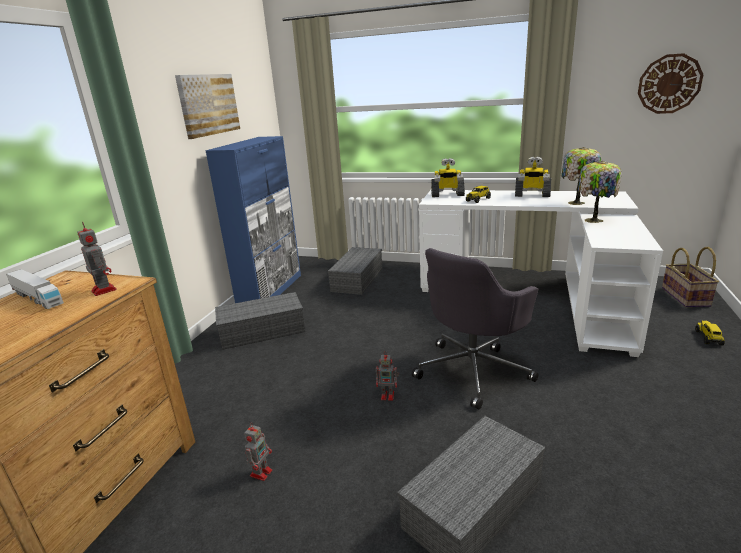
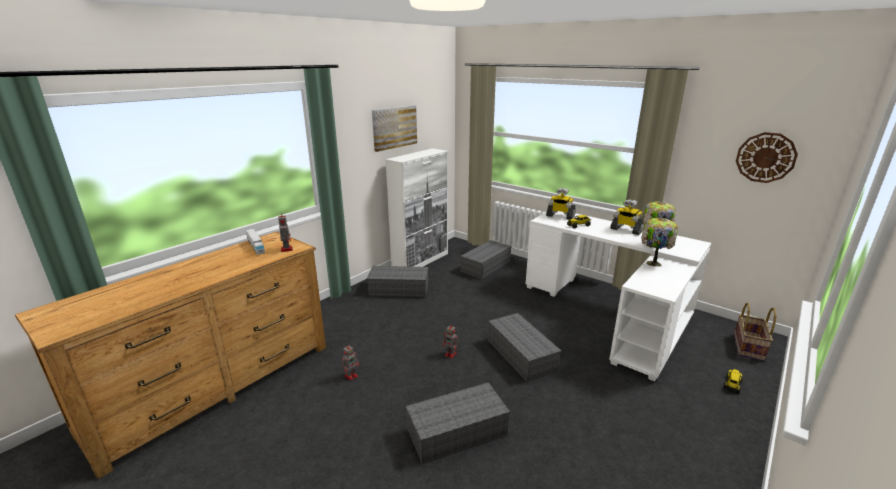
camera: 20 degrees right, 0 degrees up
(271, 291) = (421, 261): blue cabinet -> white cabinet
(473, 370) = (520, 354): grey office chair -> grey storage box

